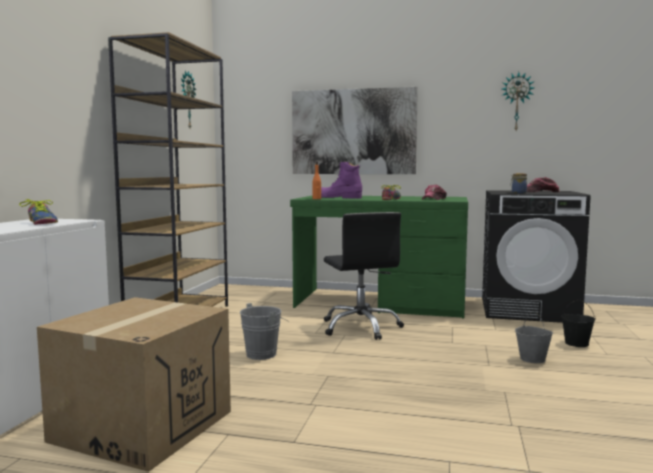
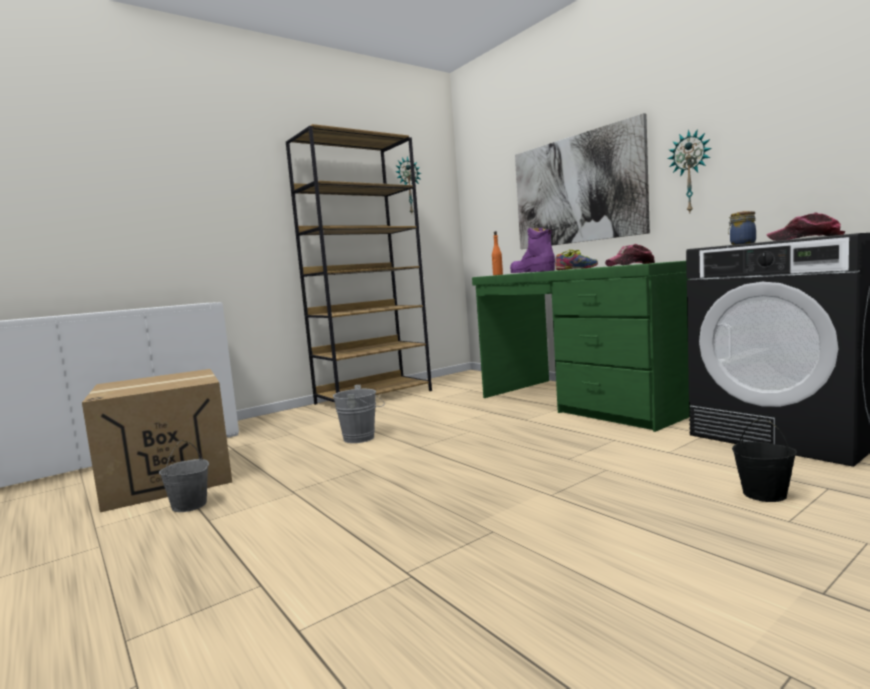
camera: 40 degrees right, 0 degrees up
(42, 223) = (173, 305): shoe -> none
(361, 327) = (503, 426): black office chair -> none
(517, 102) = (794, 97): wall clock -> wall clock (691, 172)
(532, 359) = (631, 501): grey bucket -> grey bucket (190, 505)

